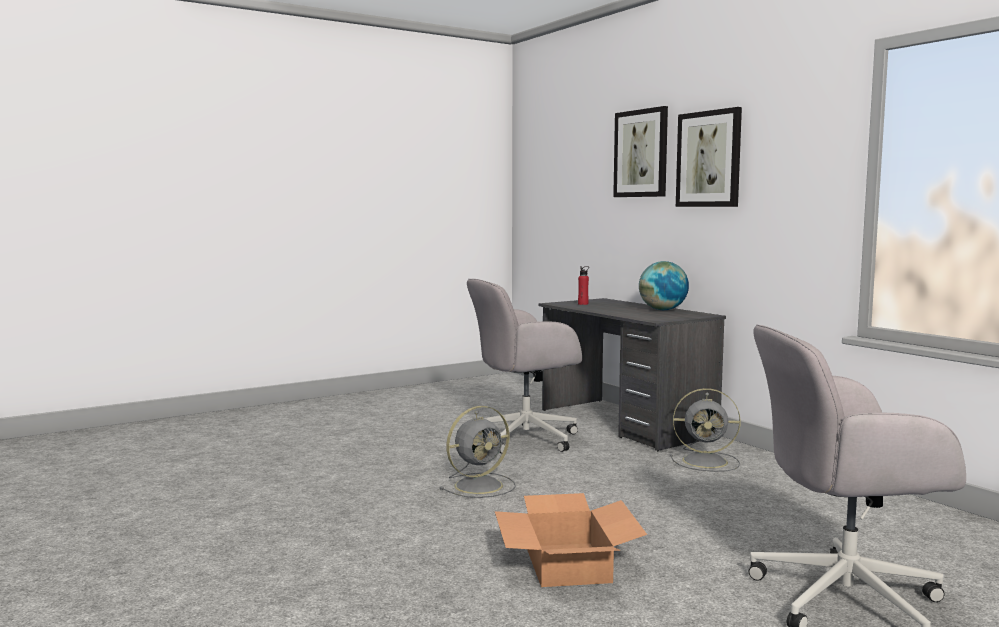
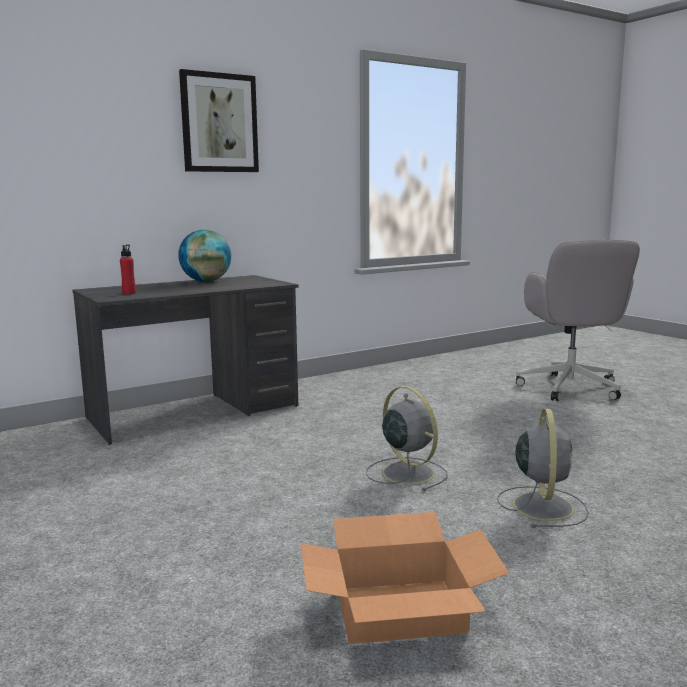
camera: 90 degrees left, 5 degrees up
(524, 439) = (237, 454): grey office chair -> none
(567, 564) = (575, 442): cardboard box -> cardboard box (400, 610)
(641, 153) = (118, 105): picture -> none
(707, 461) = (328, 394): grey fan -> grey fan (542, 505)

